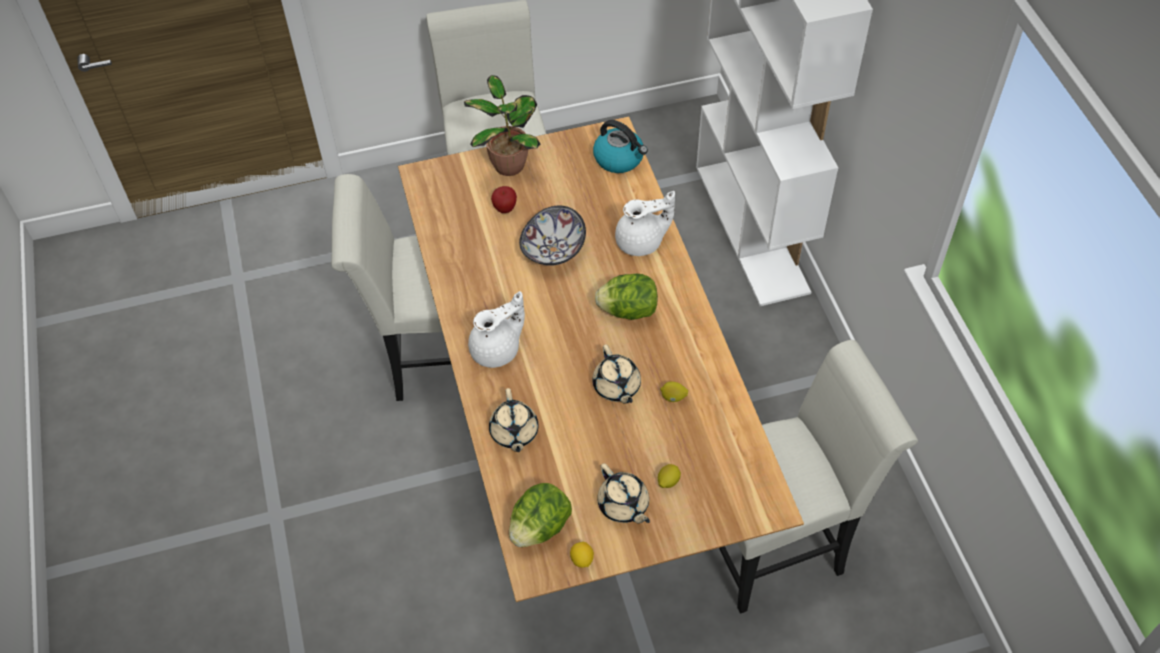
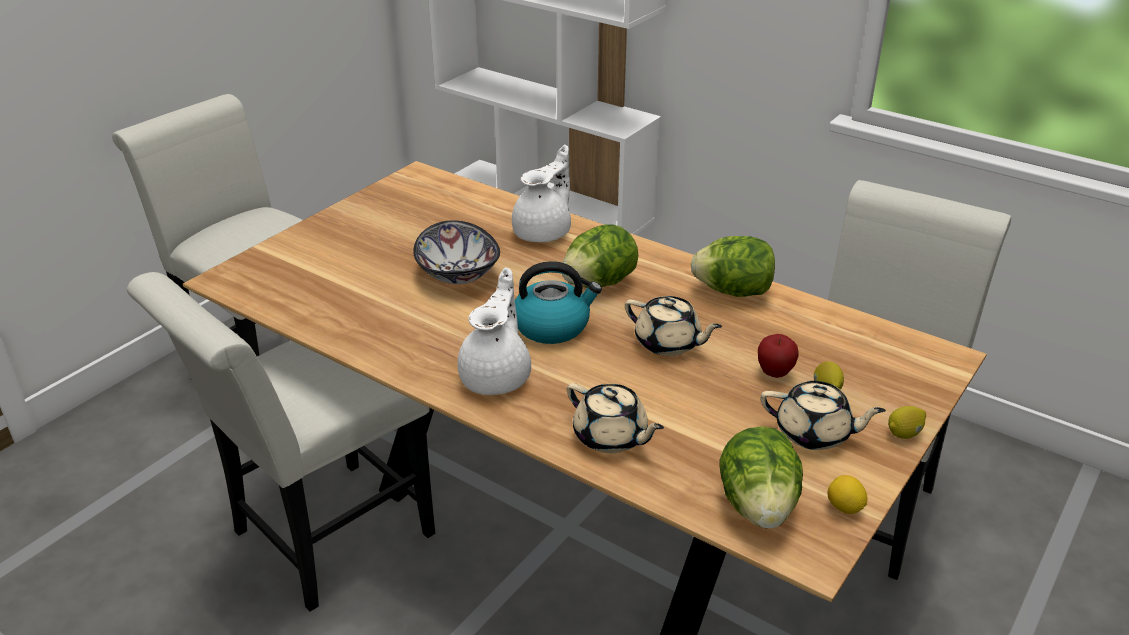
camera: 40 degrees left, 20 degrees down
(505, 209) = (362, 266): apple -> apple (774, 373)
(508, 163) = (323, 233): potted plant -> none
(619, 158) = (444, 188): kettle -> kettle (552, 326)
(673, 397) = (735, 324): lemon -> lemon (904, 434)
(704, 370) = (733, 292): none -> lettuce

